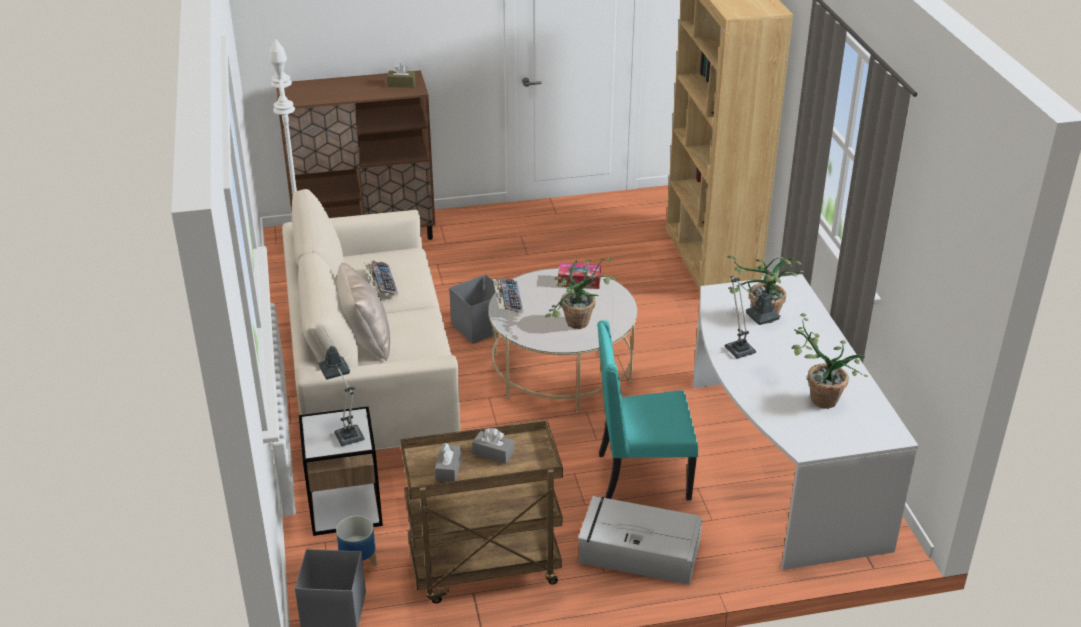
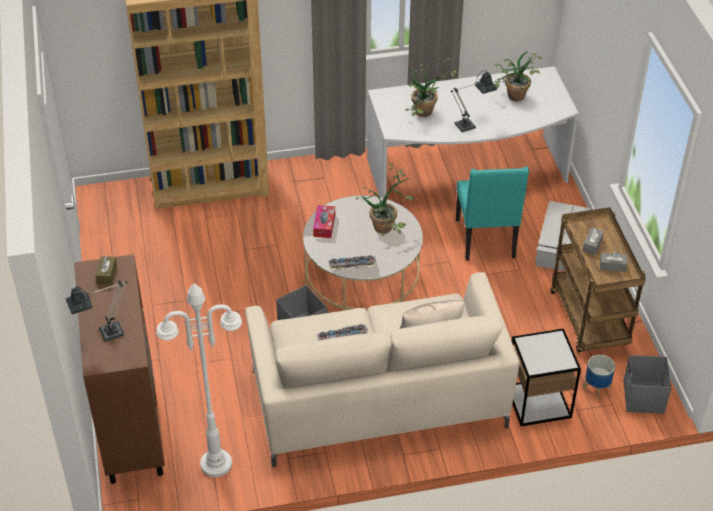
camera: 90 degrees left, 10 degrees up
(347, 432) = (545, 346): table lamp -> table lamp (105, 334)

